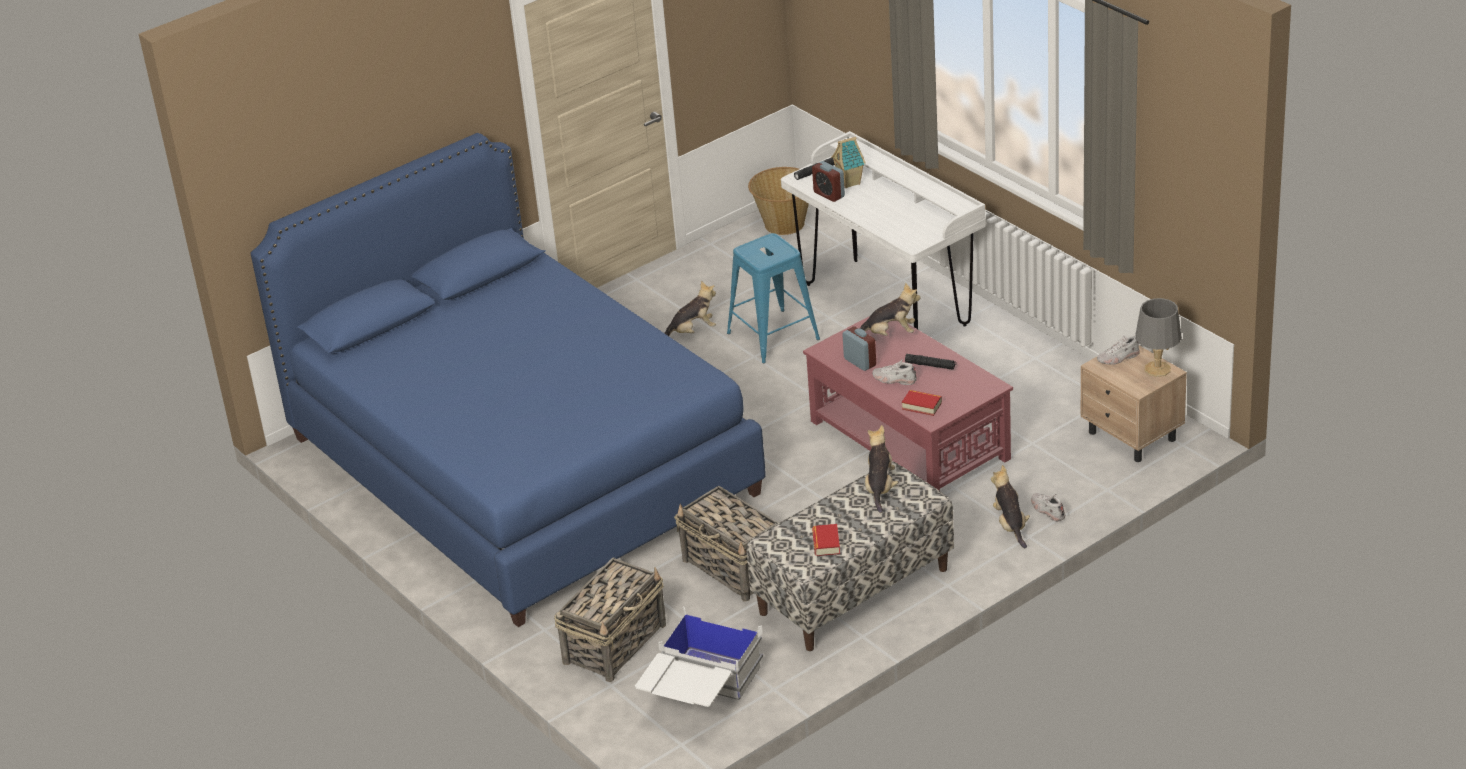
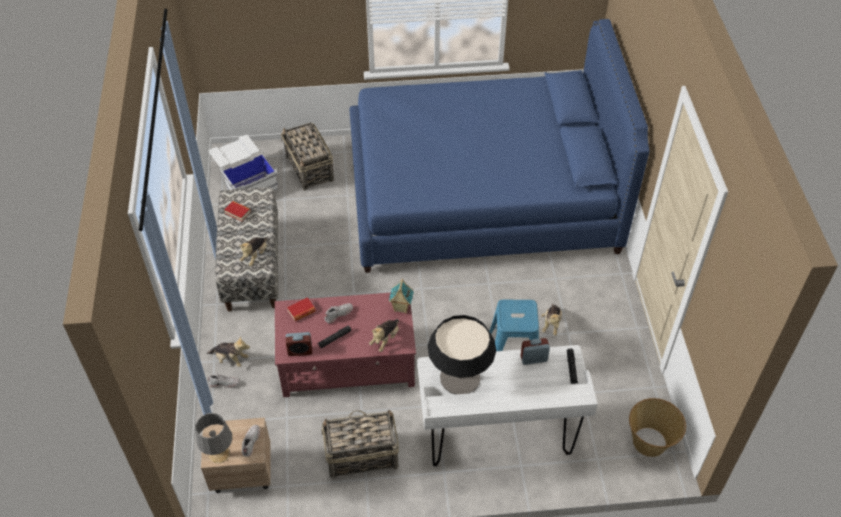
camera: 120 degrees right, 15 degrees up
(735, 568) = (317, 233): basket -> basket (361, 455)
(850, 182) = (540, 379): toy house -> toy house (401, 308)
(860, 362) = (371, 309): alarm clock -> alarm clock (300, 351)
(880, 488) = (255, 256): plush toy -> plush toy turned 75 degrees clockwise
(905, 222) = (460, 378): none -> table lamp

